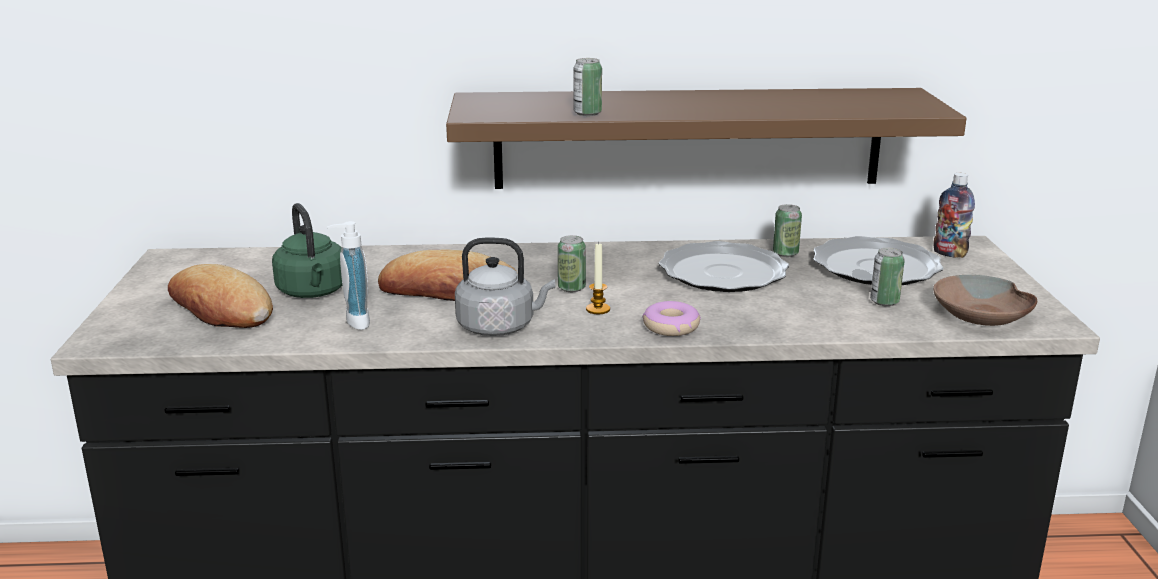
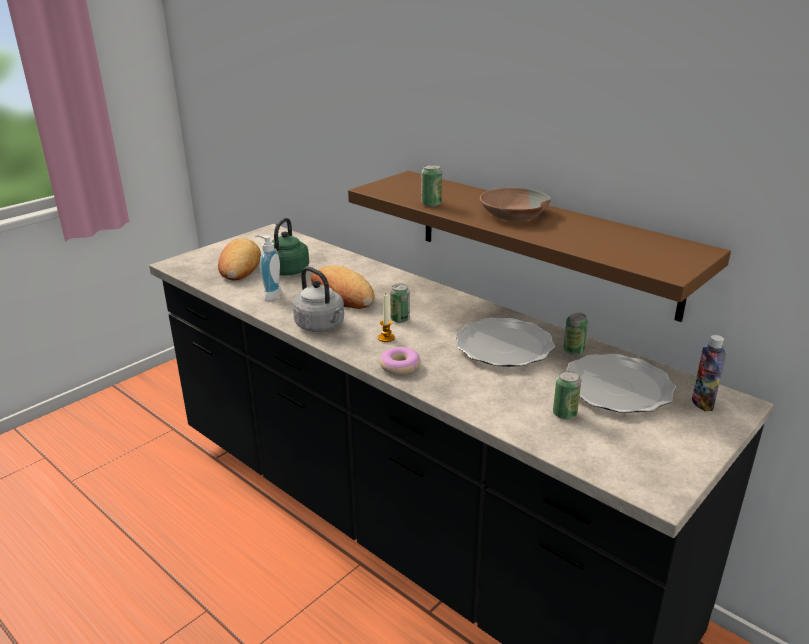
camera: 45 degrees right, 5 degrees up
(981, 315) = (615, 458): brown bowl -> brown bowl (513, 214)

